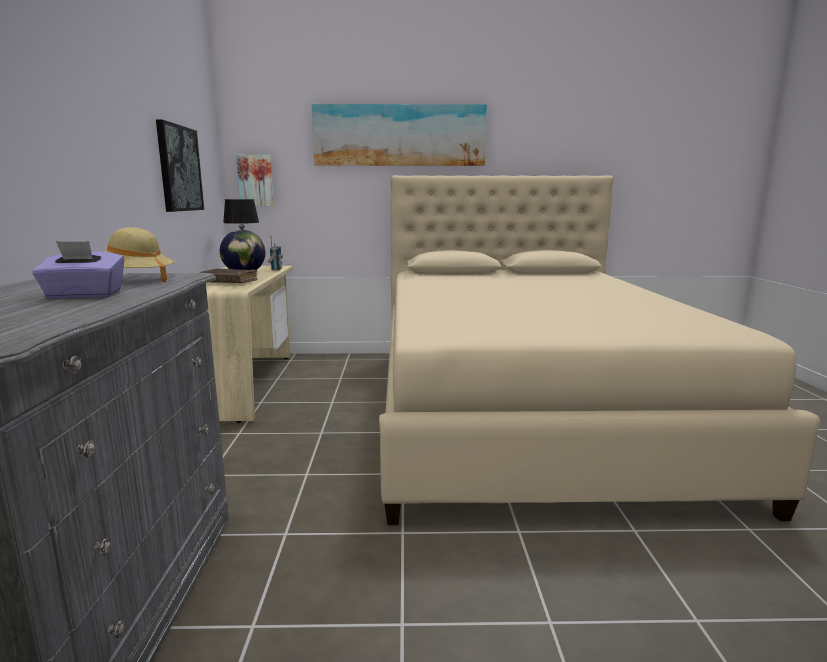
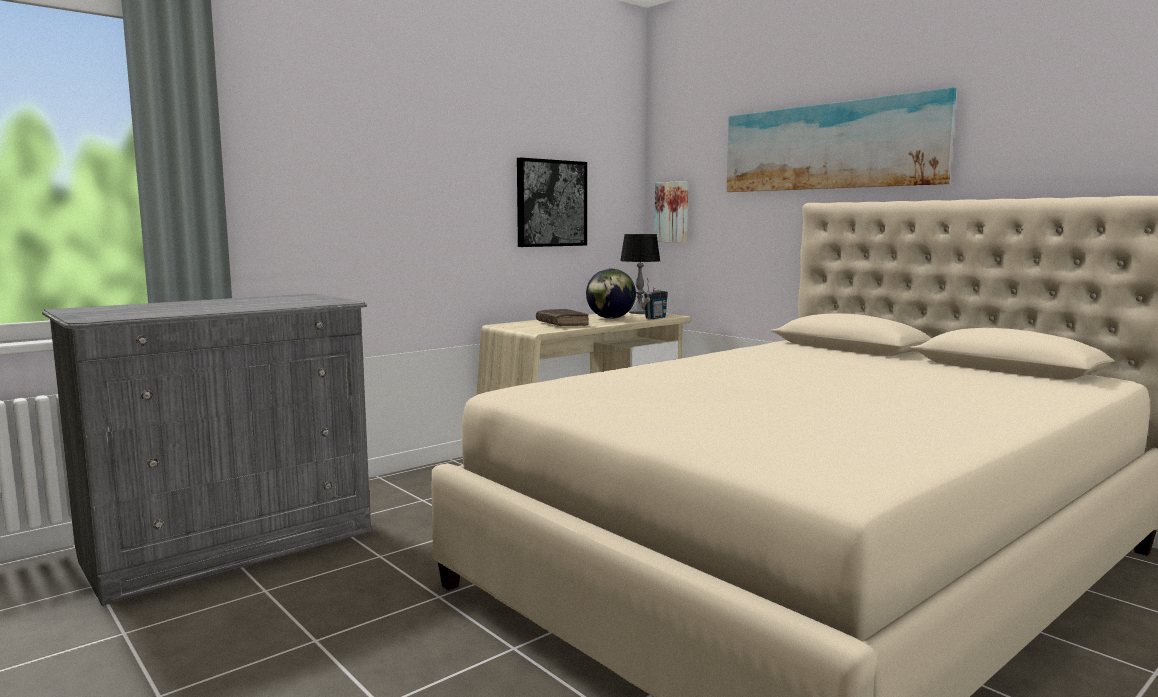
camera: 50 degrees right, 5 degrees down
(84, 295) = (235, 305): purple tissue box -> none
(134, 280) = (304, 301): beige hat -> none

